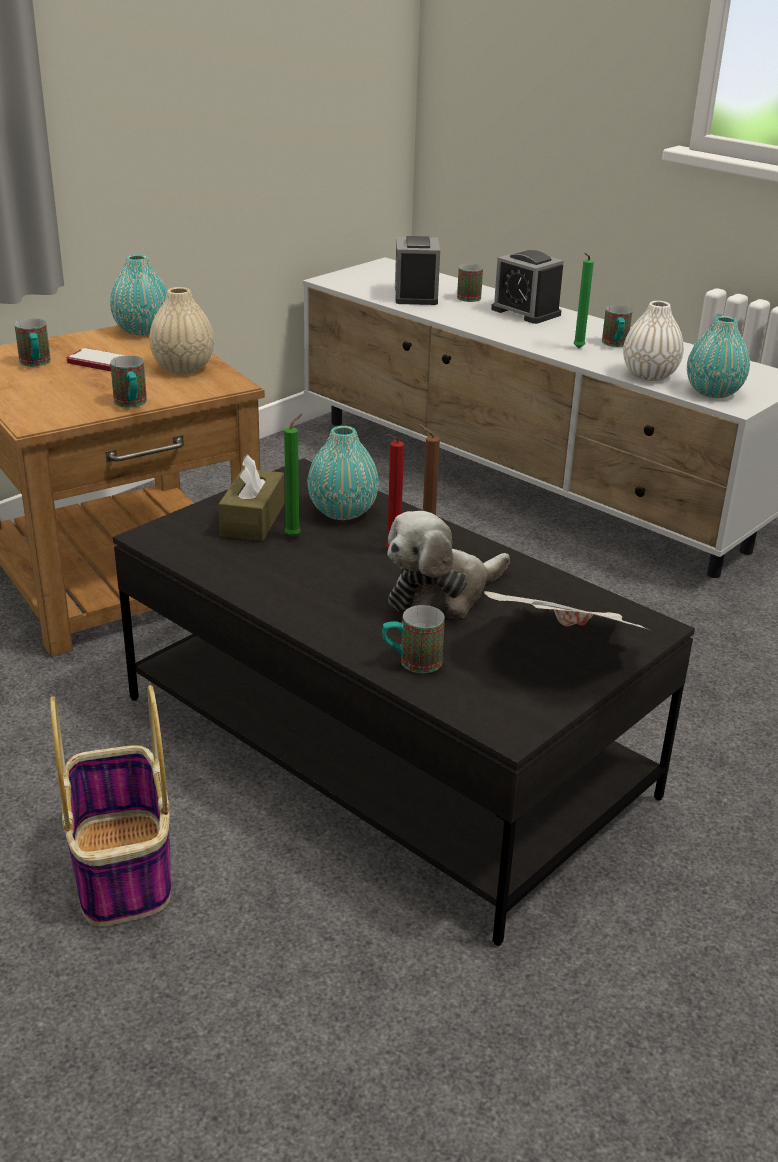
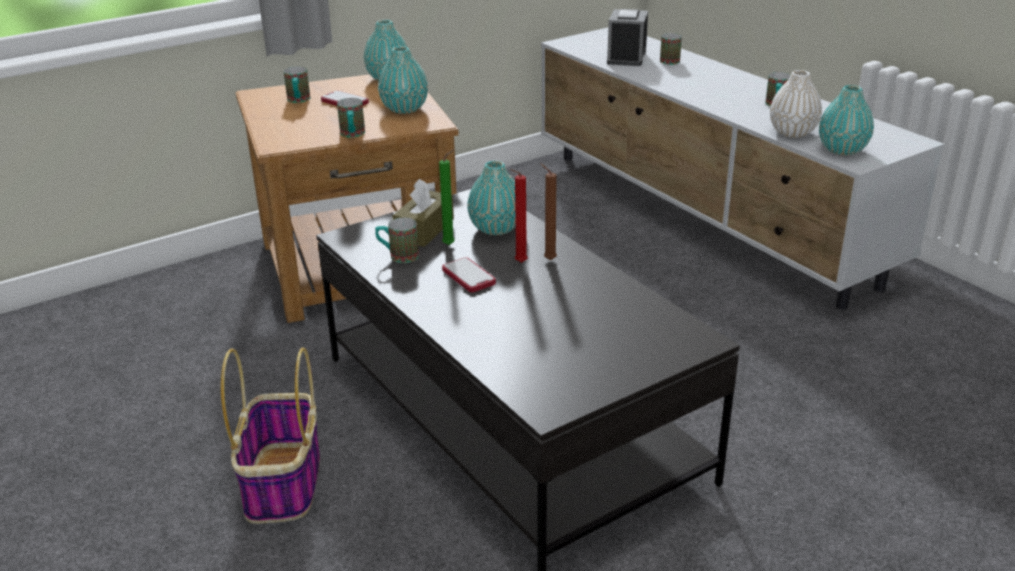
camera: 15 degrees right, 0 degrees up
(183, 368) = (404, 109): beige vase -> turquoise vase
(336, 574) = (468, 276): none -> phone
(411, 662) = (494, 350): mug -> mug (398, 256)
(441, 596) = (542, 300): plush toy -> none
(526, 312) = (712, 75): alarm clock -> none
(566, 648) = (623, 351): newspaper -> none
(577, 349) = (741, 107): green candle -> none

